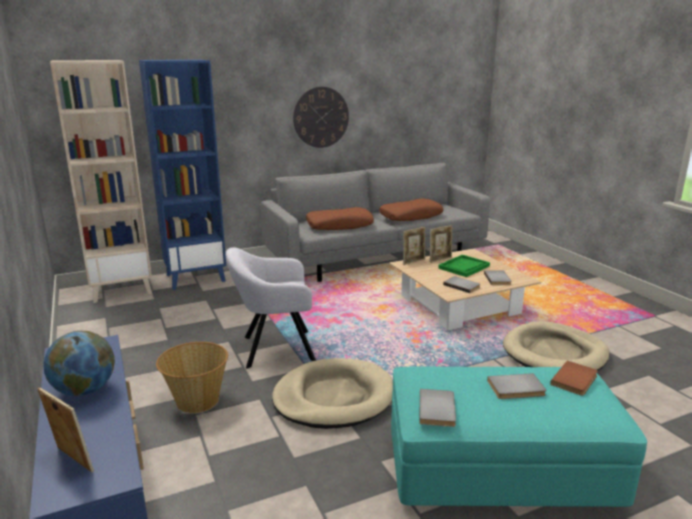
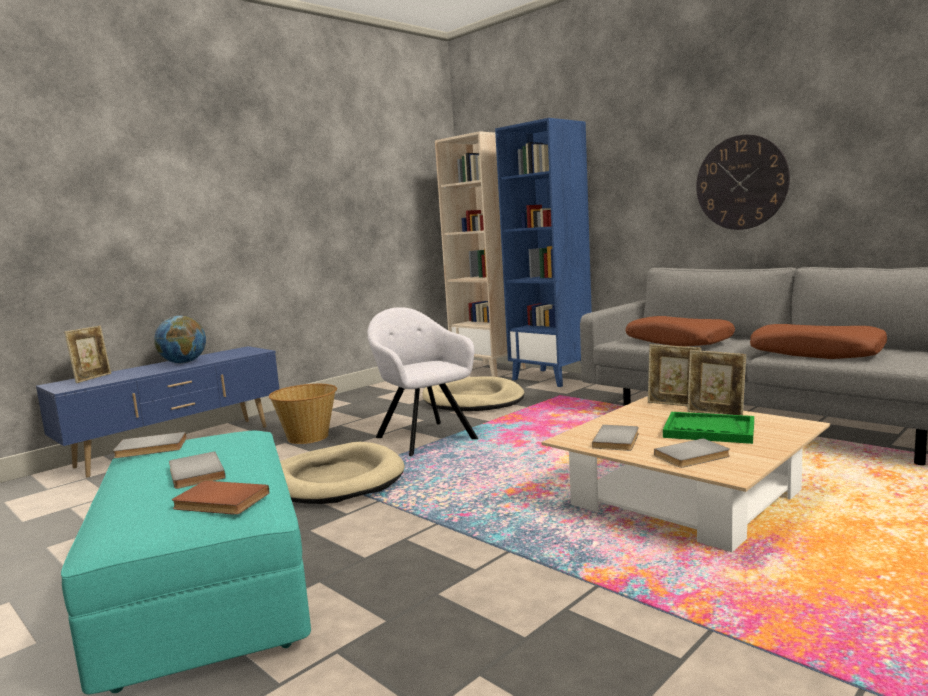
camera: 70 degrees right, 10 degrees down
(554, 353) = (585, 604): beige dog bed -> beige dog bed (473, 400)

